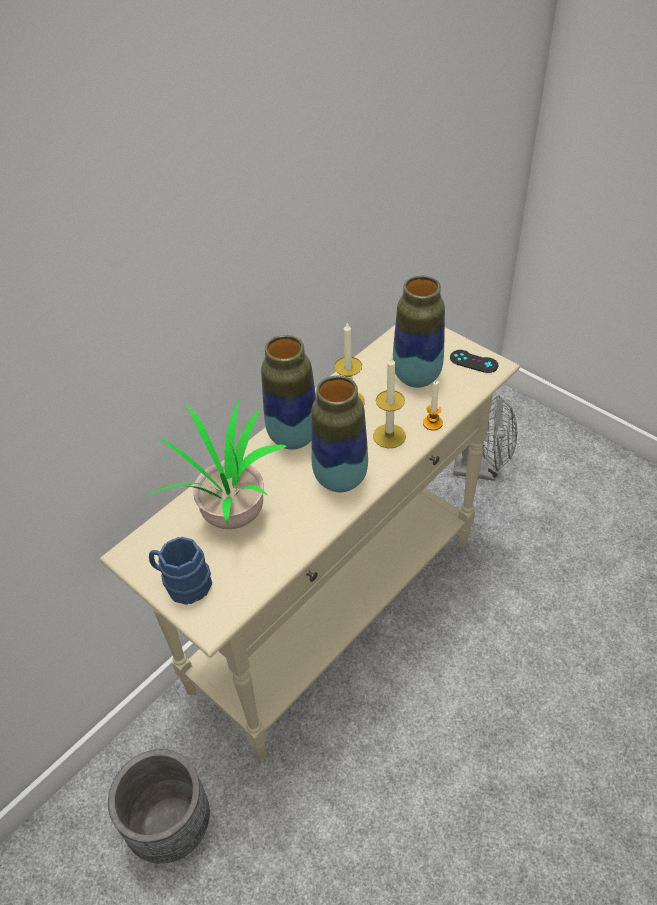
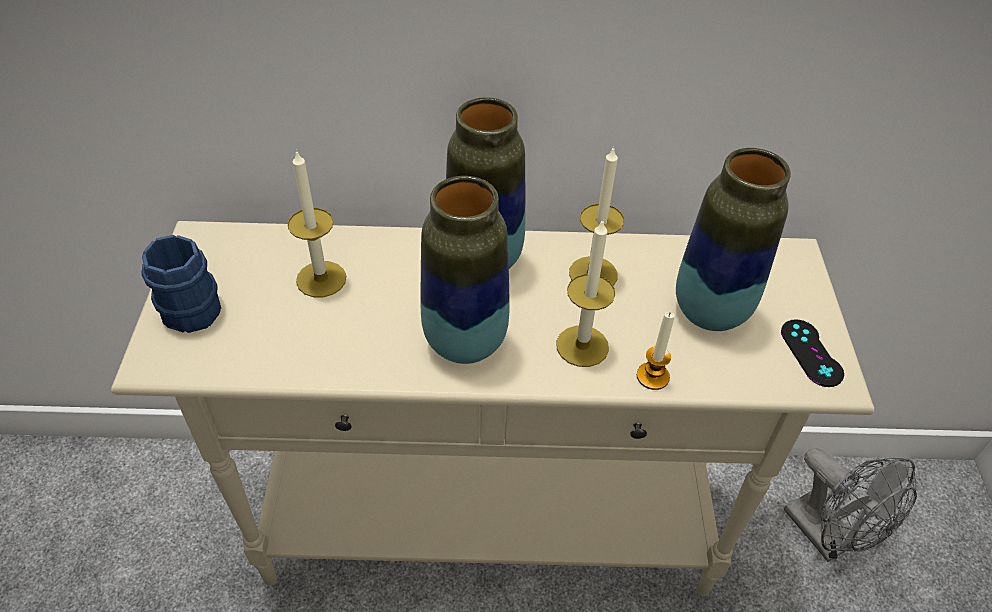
camera: 45 degrees right, 0 degrees up
(170, 825) = (143, 555): grey planter -> none
(230, 513) = (321, 279): potted plant -> candle

